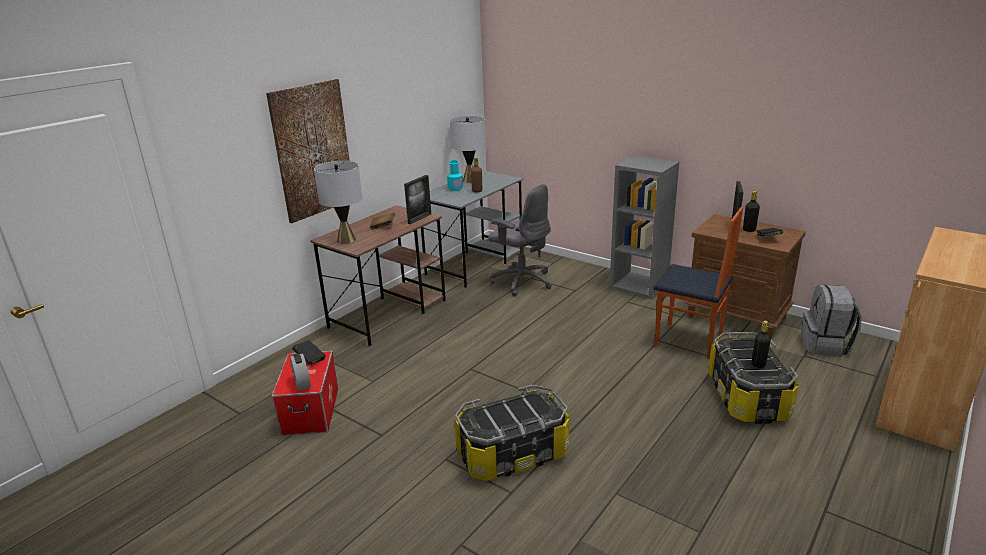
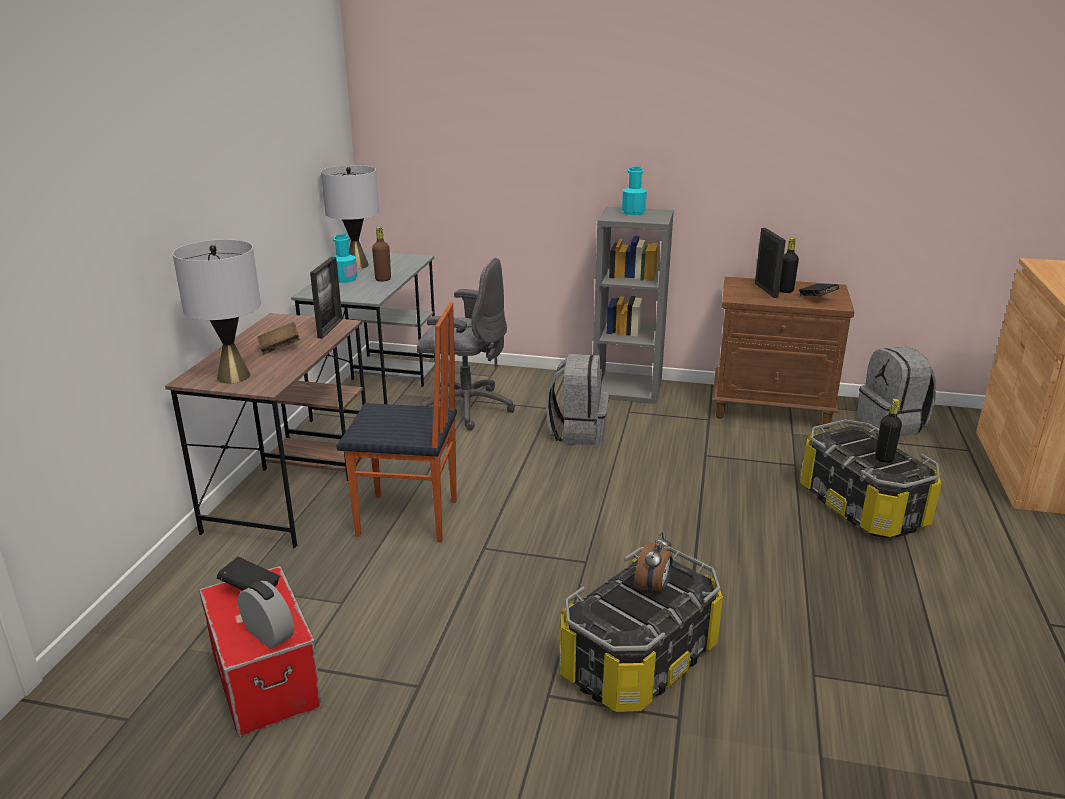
camera: 25 degrees left, 0 degrees up
(312, 150) = (153, 226): picture -> none
(521, 409) = (653, 588): none -> alarm clock
(582, 309) = (578, 432): none -> grey backpack
(647, 161) = (633, 212): none -> turquoise bottle
(688, 341) = (741, 449): chair -> chair (408, 519)

